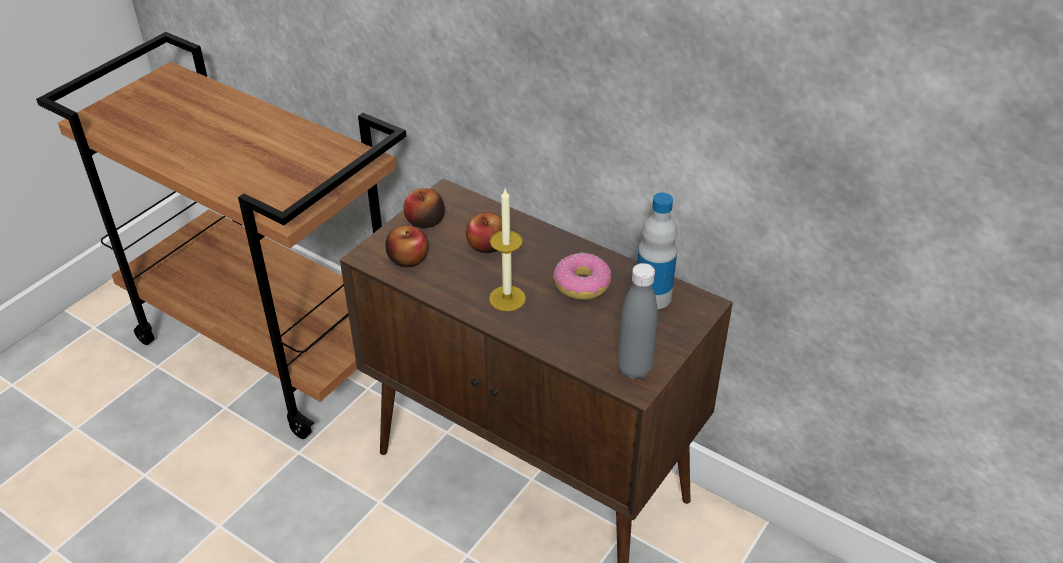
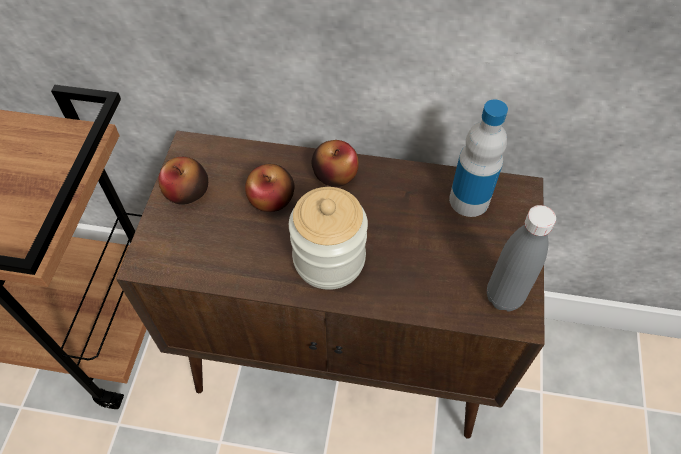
camera: 25 degrees left, 15 degrees up
(408, 259) = (194, 248): apple -> apple (335, 174)
(507, 298) = (329, 259): candle -> jar
(582, 284) = (394, 212): donut -> none

